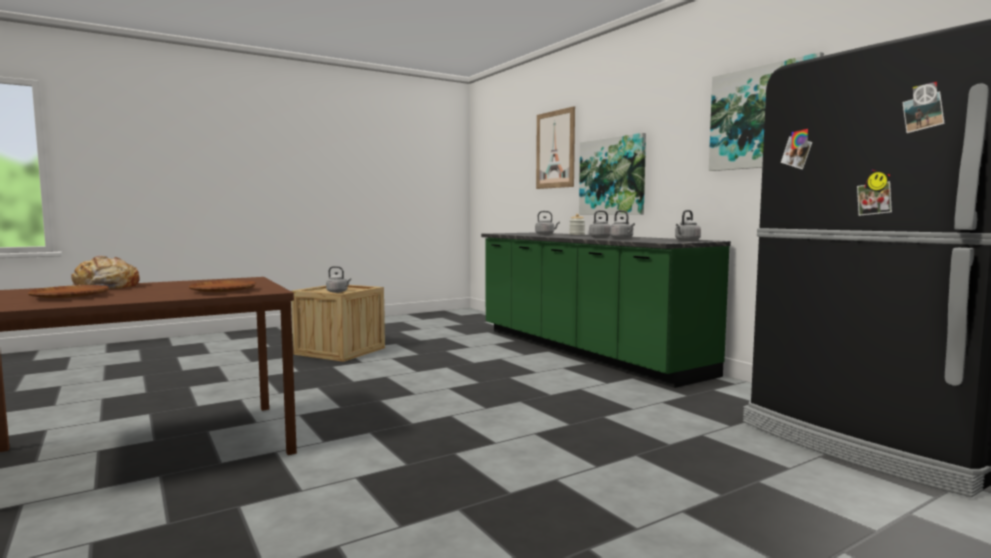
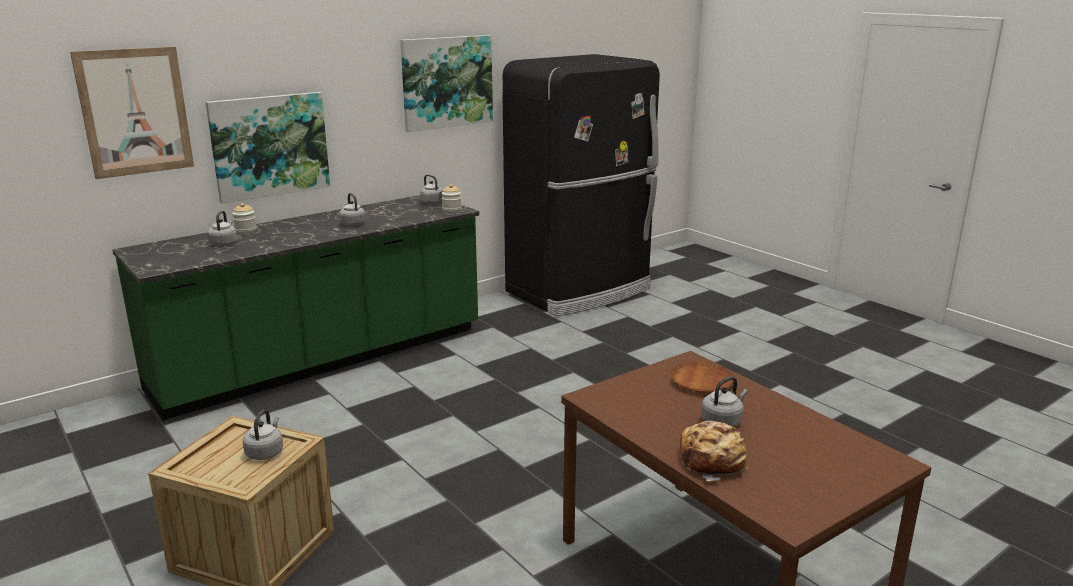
camera: 95 degrees left, 15 degrees up
(70, 296) = (791, 448): brown plate -> none
(622, 238) = (379, 218): grey kettle -> grey kettle (723, 421)
(663, 241) = (451, 210): none -> jar

